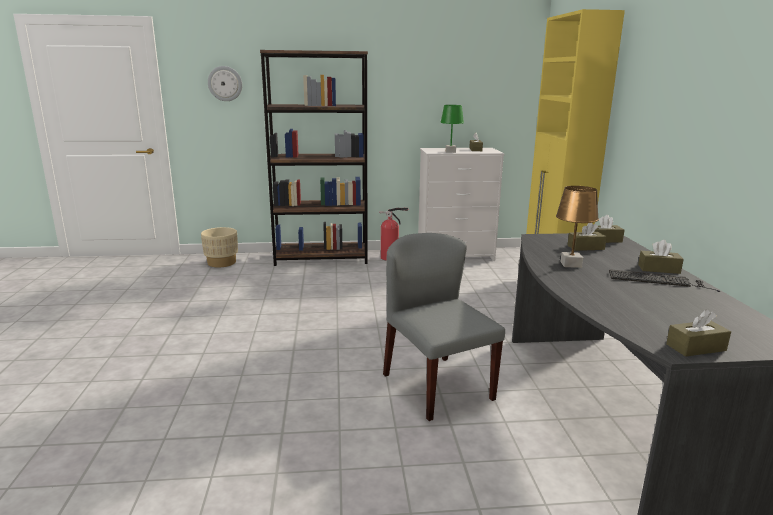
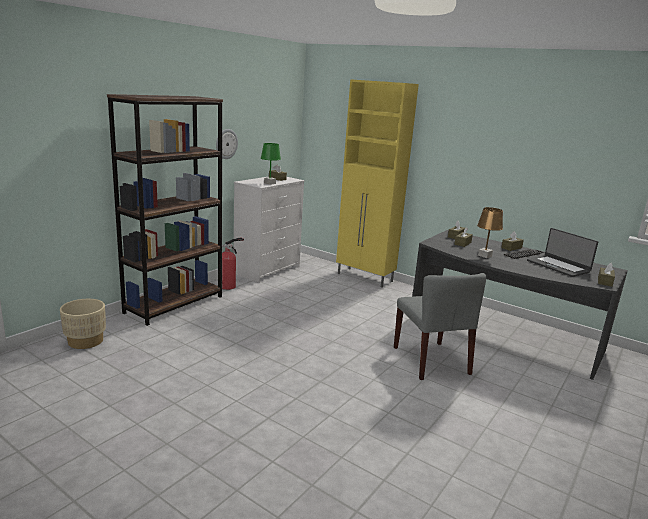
camera: 50 degrees left, 0 degrees up
(225, 83) = (60, 131): wall clock -> wall clock (226, 144)
(436, 386) = (431, 360): grey chair -> grey chair turned 120 degrees counterclockwise
(667, 306) = (558, 266): none -> laptop

